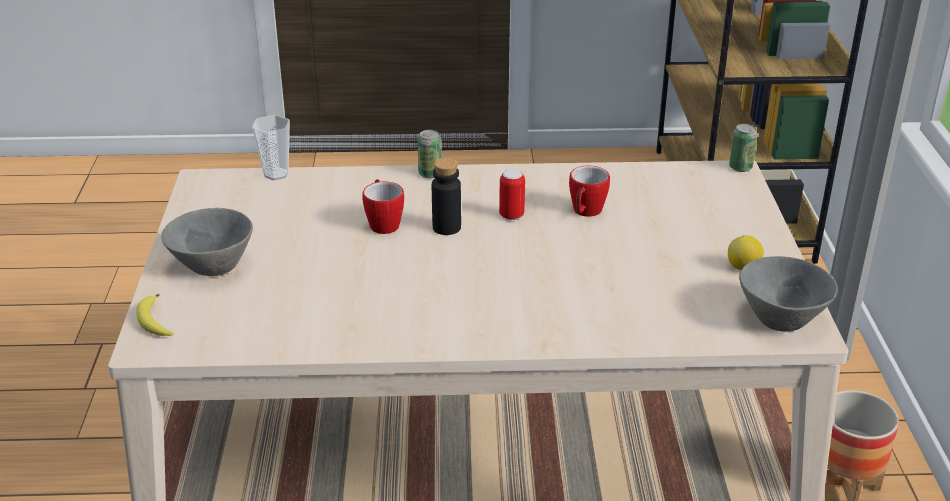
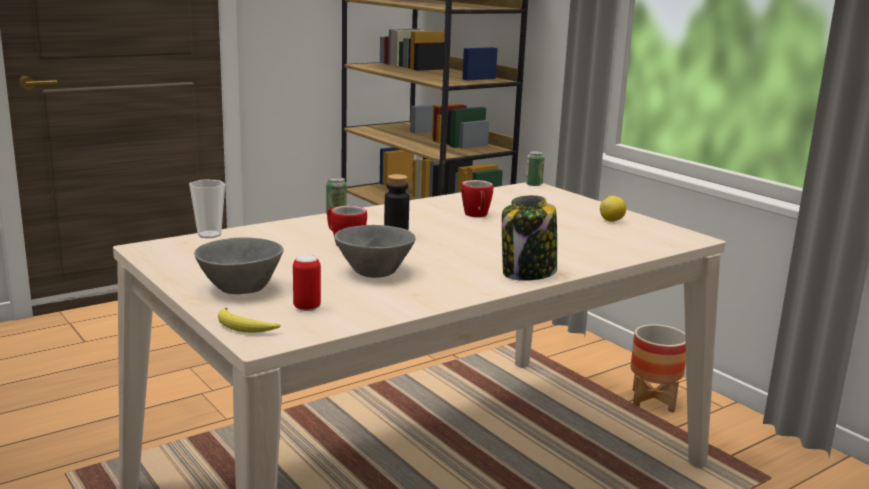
camera: 35 degrees left, 15 degrees down
(508, 332) = (528, 273): none -> jar
(511, 215) = (431, 224): can -> can (307, 307)
(784, 318) = (671, 235): grey bowl -> grey bowl (376, 271)

